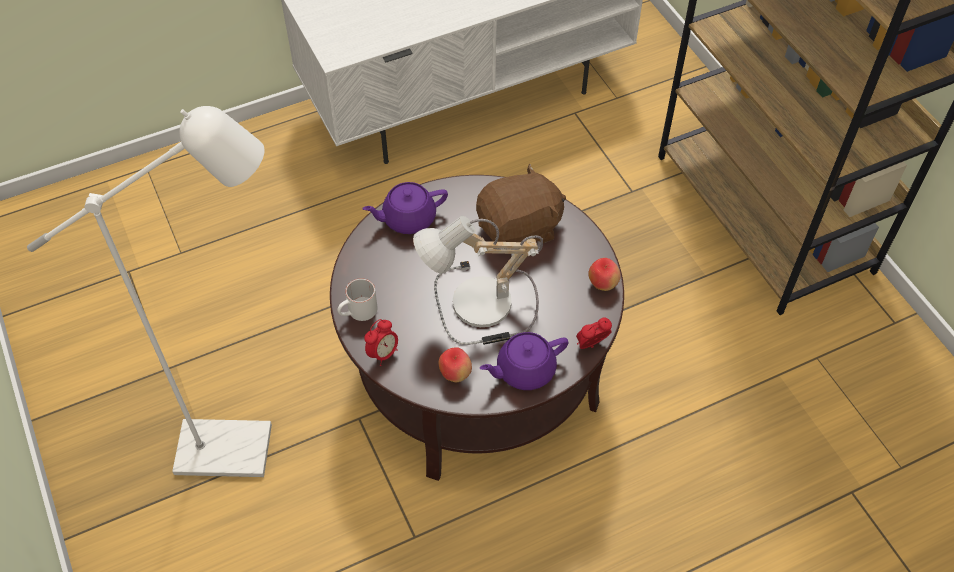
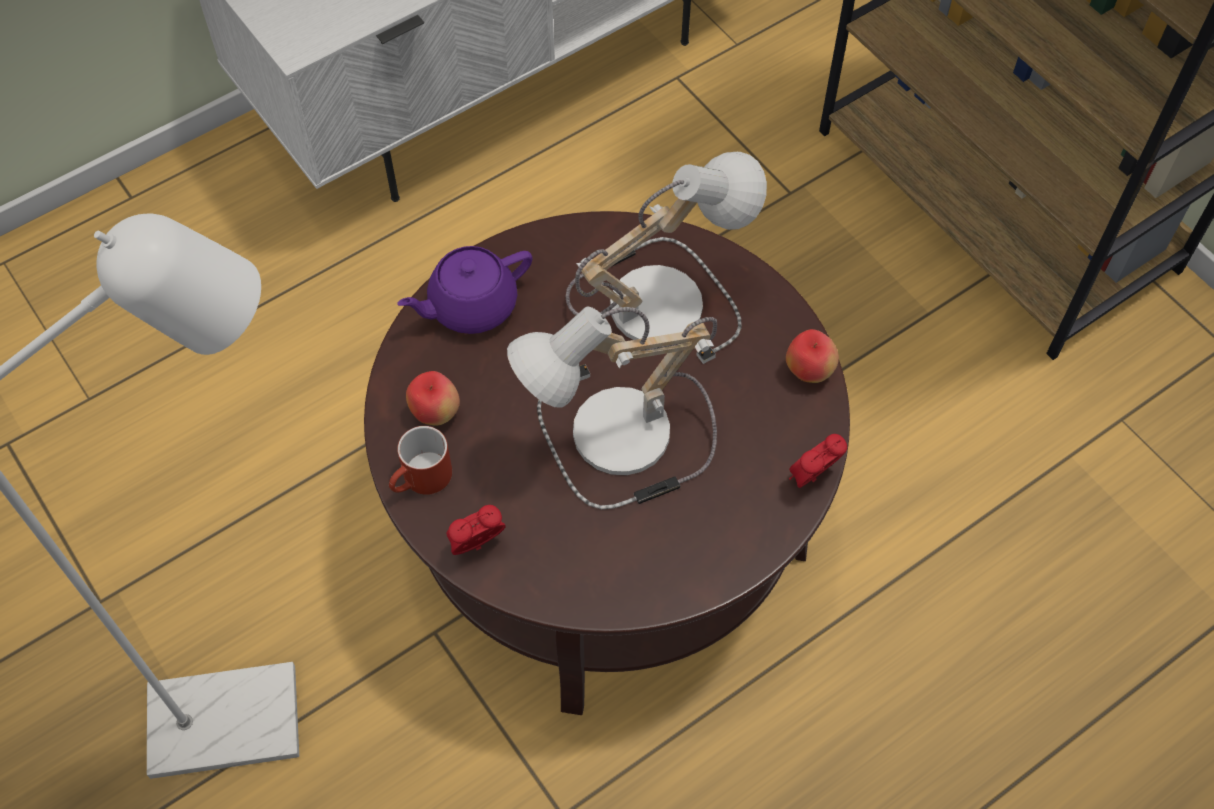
camera: 10 degrees left, 5 degrees up
(358, 313) = (422, 481): white mug -> red mug
(383, 353) = (477, 546): alarm clock -> alarm clock turned 150 degrees counterclockwise
(455, 374) = (603, 562): apple -> apple (435, 413)
(519, 229) = (656, 297): brown plush toy -> table lamp
(524, 370) = (713, 537): purple teapot -> none

